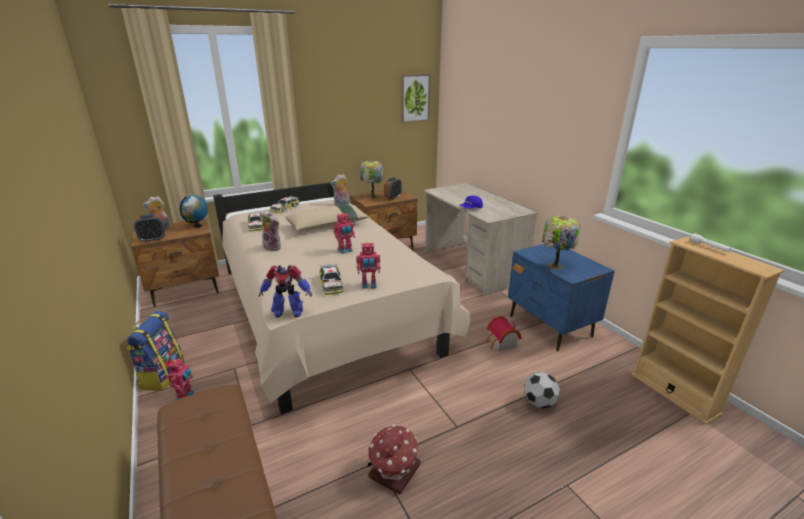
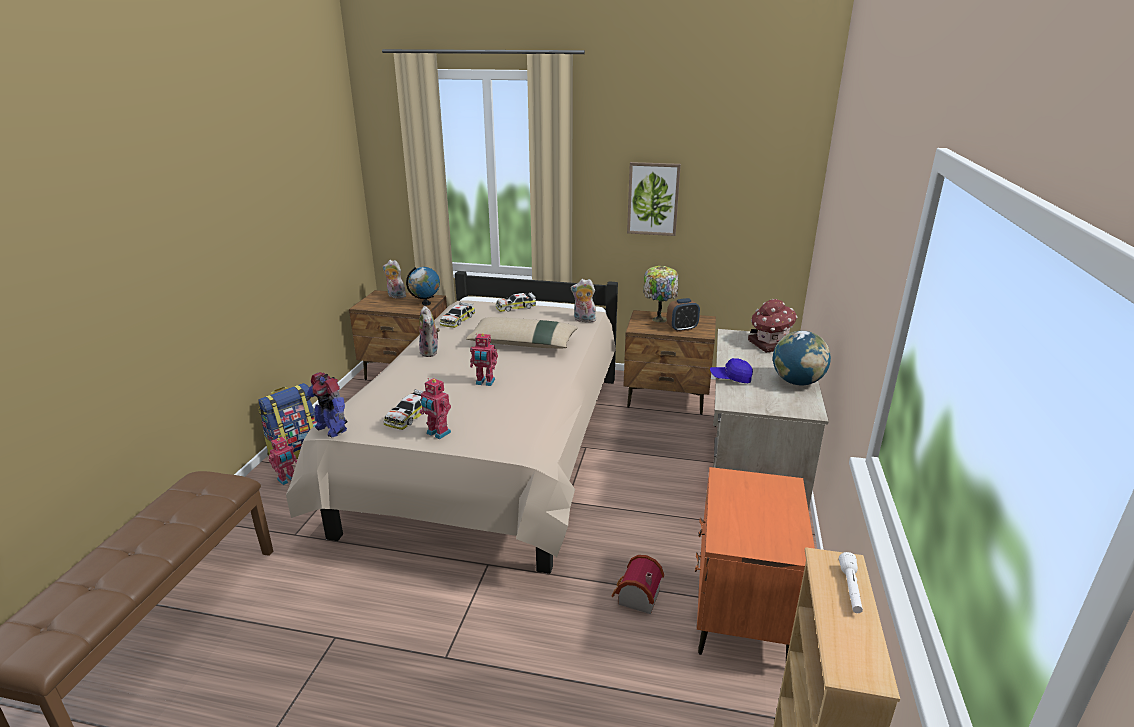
camera: 40 degrees right, 0 degrees up
(153, 239) = (372, 307): alarm clock -> none
(393, 472) = (333, 657): toy house -> toy house (770, 344)
(415, 98) = (774, 181): picture -> picture (653, 199)
(499, 201) = (797, 382): none -> globe
(539, 402) = (571, 698): football -> none
(550, 327) = (741, 616): blue nightstand -> orange nightstand
(554, 266) = (727, 515): table lamp -> none

